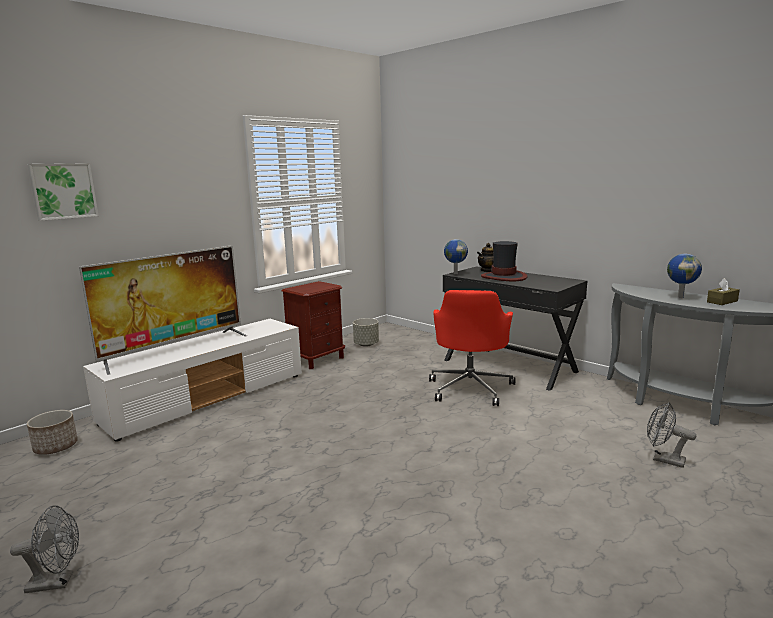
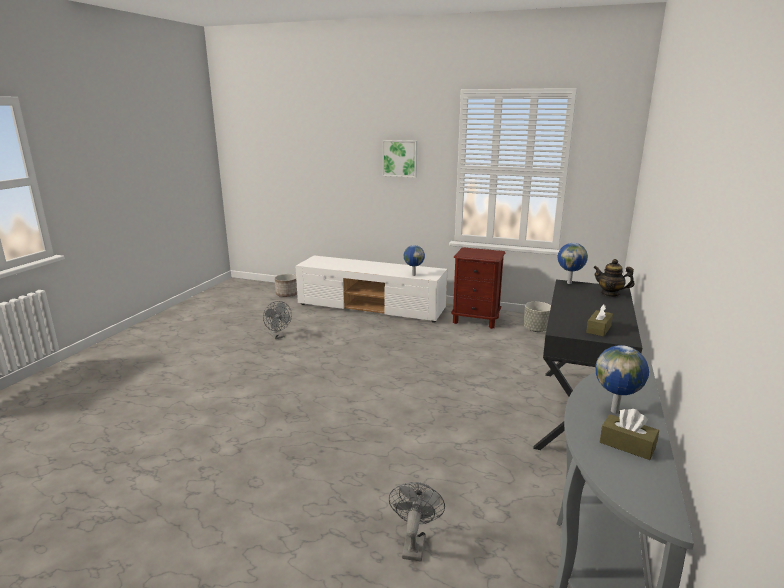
camera: 65 degrees right, 5 degrees up
(57, 582) = (180, 337): grey fan -> grey fan (278, 336)
(63, 191) = (325, 145): picture -> picture (400, 158)
(175, 349) = (355, 264): television -> none
(265, 332) = (413, 275): none -> globe
(470, 388) = (489, 399): red office chair -> none
(504, 277) = (586, 304): hat -> none
(553, 282) = (598, 329): none -> brown tissue box

